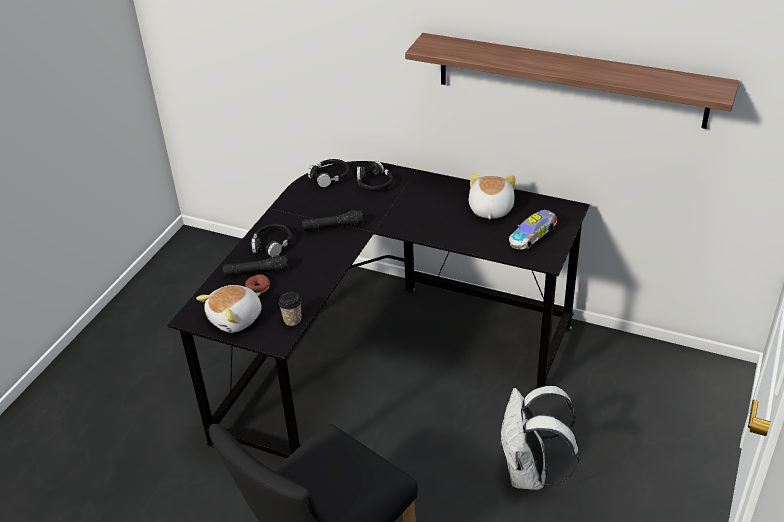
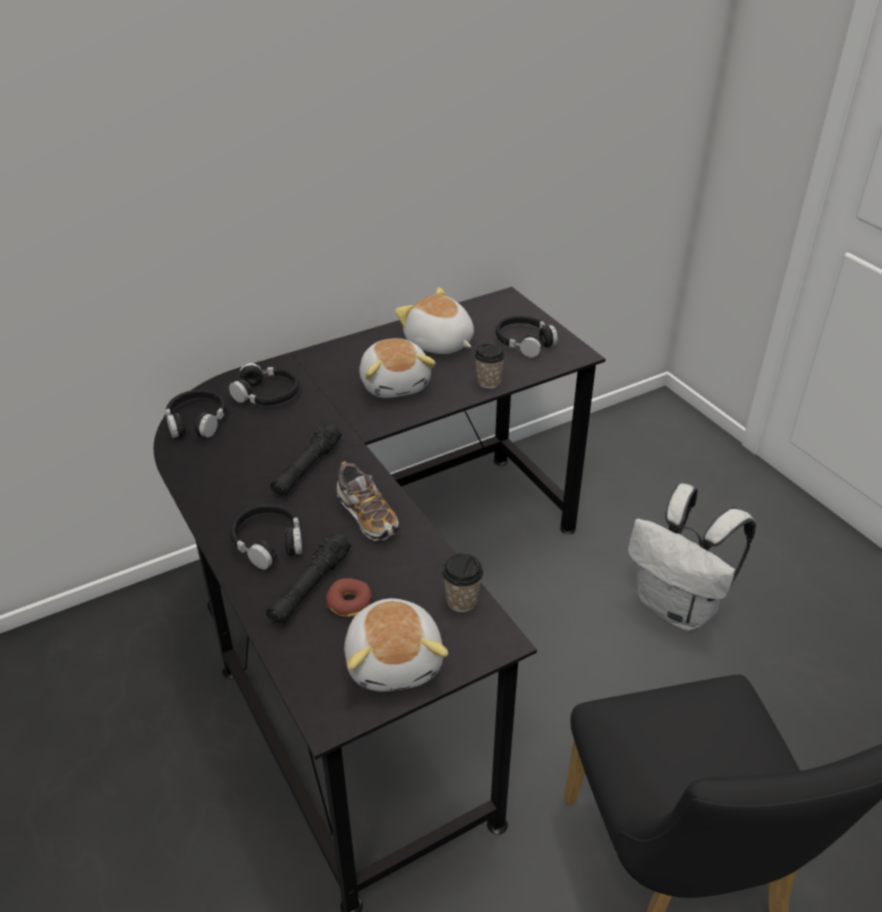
camera: 55 degrees left, 0 degrees up
(320, 262) = (367, 515): none -> shoe
(433, 215) = (395, 384): none -> plush toy
(475, 244) = (488, 382): none -> cup
(533, 237) = (524, 342): toy car -> black headphones
(570, 80) = (475, 124): shelf -> none

